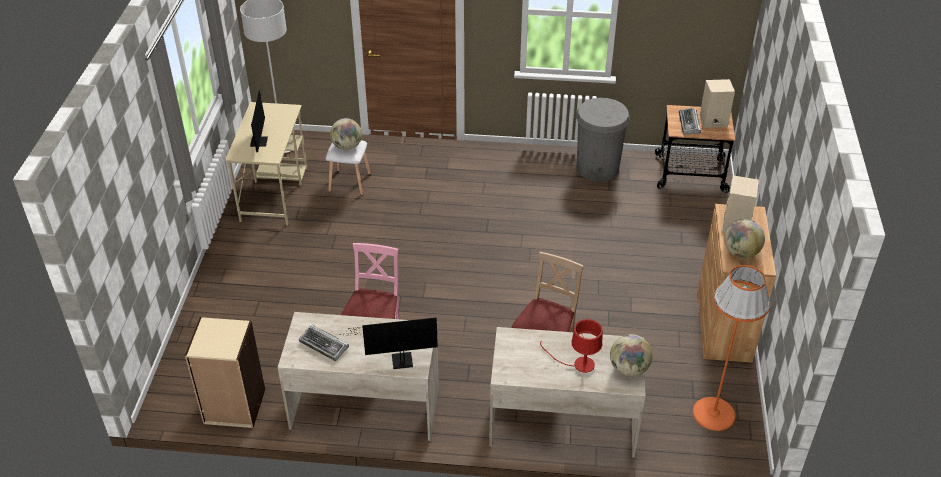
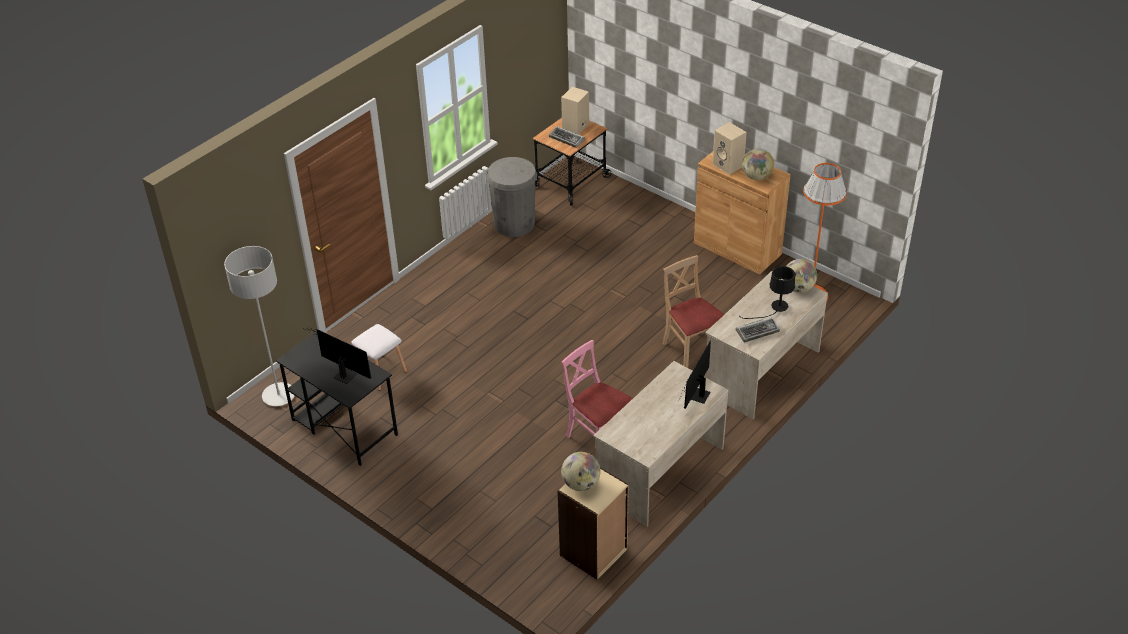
camera: 55 degrees left, 0 degrees up
(274, 193) = (343, 427): beige desk -> black desk
(324, 345) = (647, 431): keyboard -> keyboard (757, 331)
(347, 147) = (376, 337): globe -> globe (581, 484)
(578, 365) = (775, 309): red table lamp -> black table lamp

